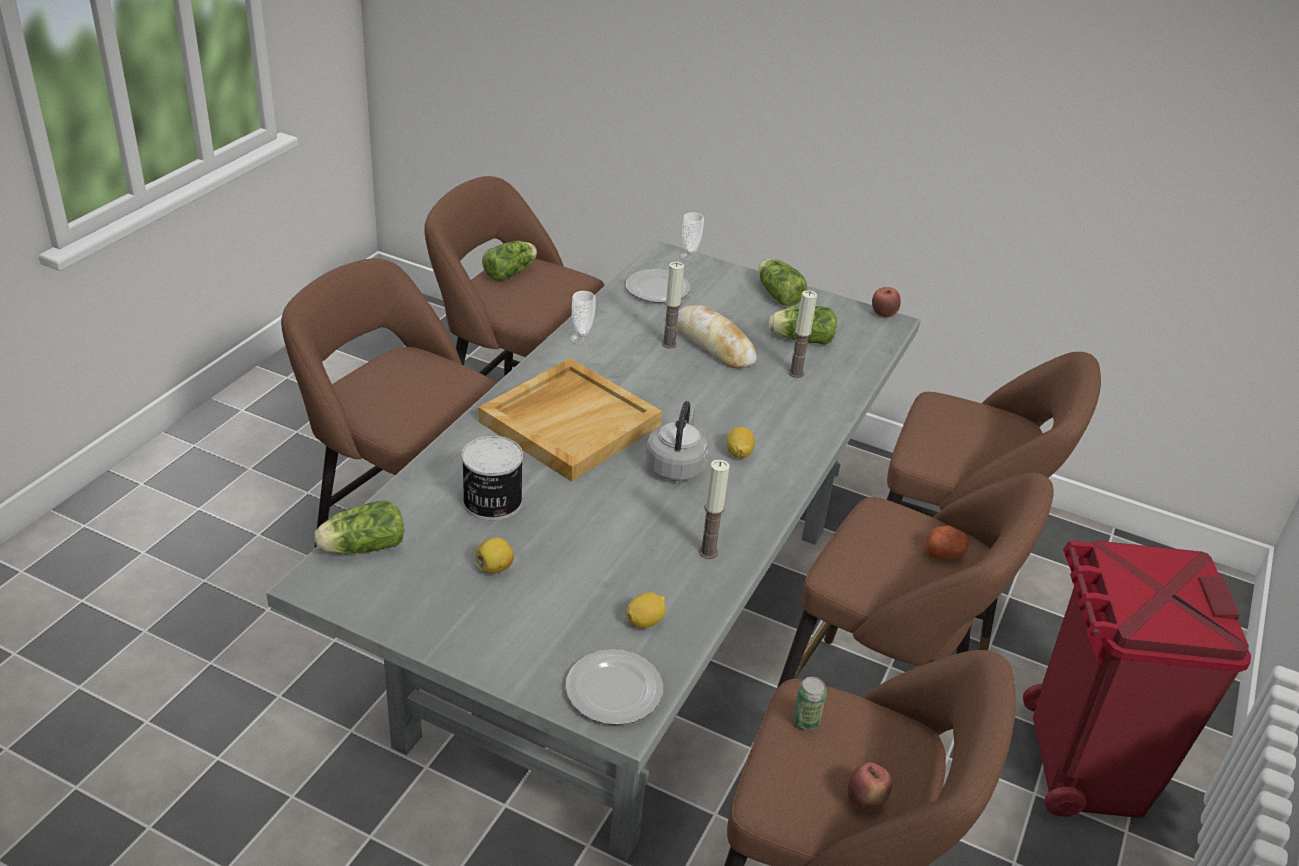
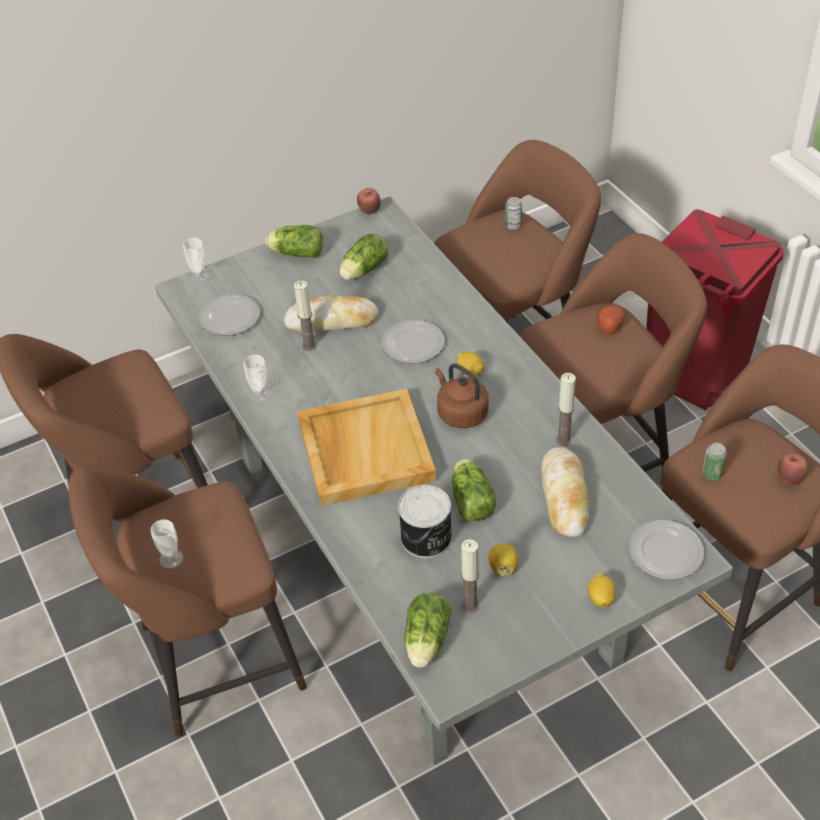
camera: 50 degrees left, 10 degrees up
(379, 382) = (171, 558): none -> cup
(511, 272) = (83, 401): lettuce -> lettuce (471, 499)
(627, 580) = (564, 497): none -> bread
(645, 621) = (611, 506): lemon -> lemon (601, 598)
(676, 466) = (460, 413): grey kettle -> brown kettle
(736, 403) = (412, 344): none -> plate
(796, 373) = (402, 294): candle -> candle (470, 605)
(1006, 429) = (513, 225): none -> can

